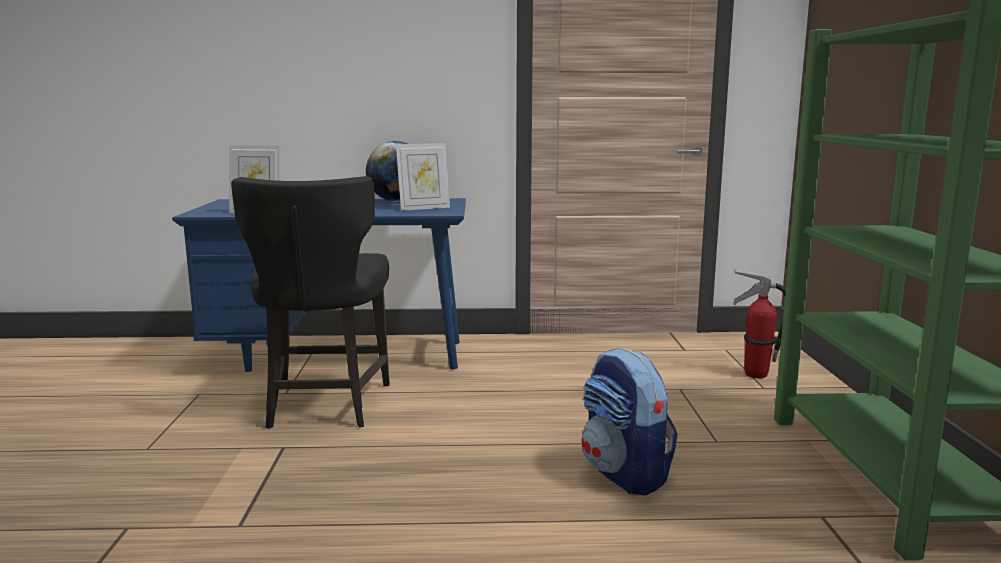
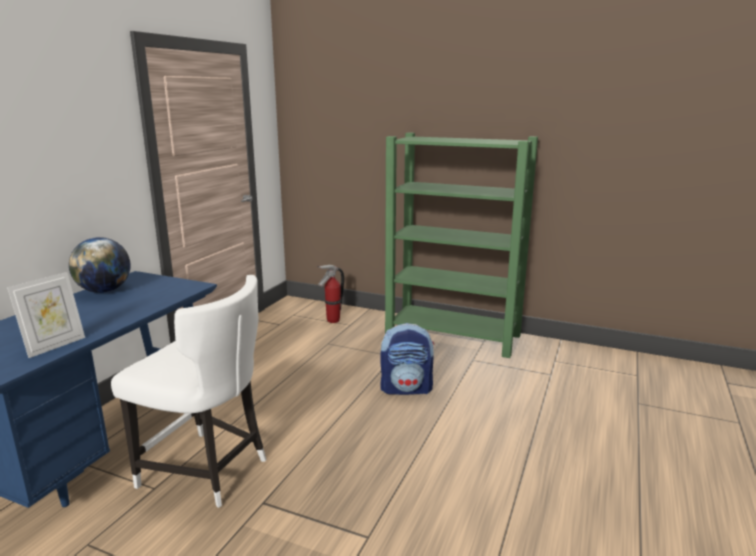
camera: 65 degrees left, 5 degrees up
(324, 406) = (207, 471): black chair -> white chair
(424, 208) = (161, 288): picture frame -> none

